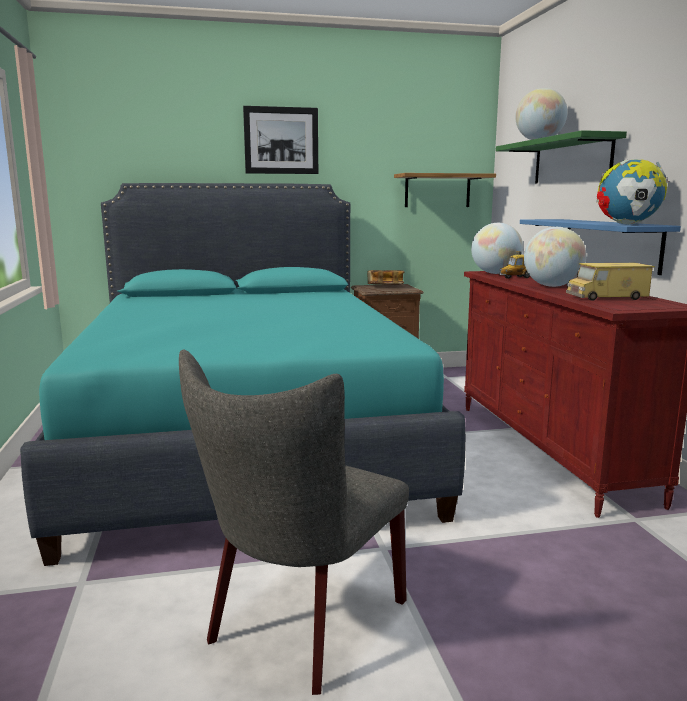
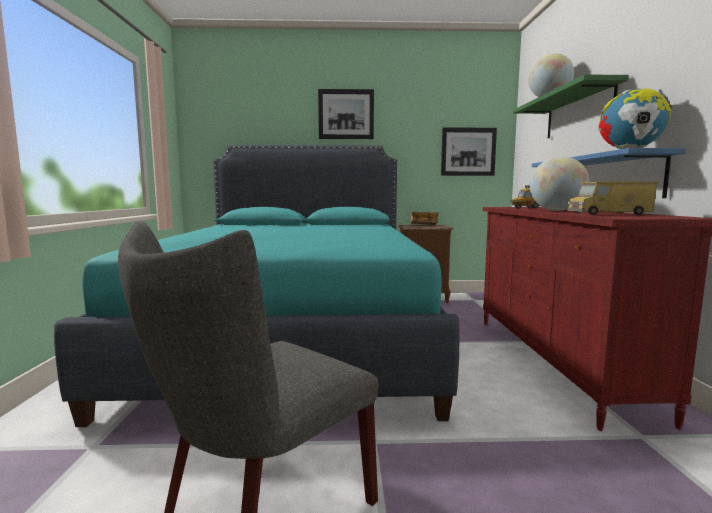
camera: 10 degrees right, 5 degrees down
(437, 190) = (468, 151): shelf -> picture
(495, 273) = (509, 207): globe -> none

